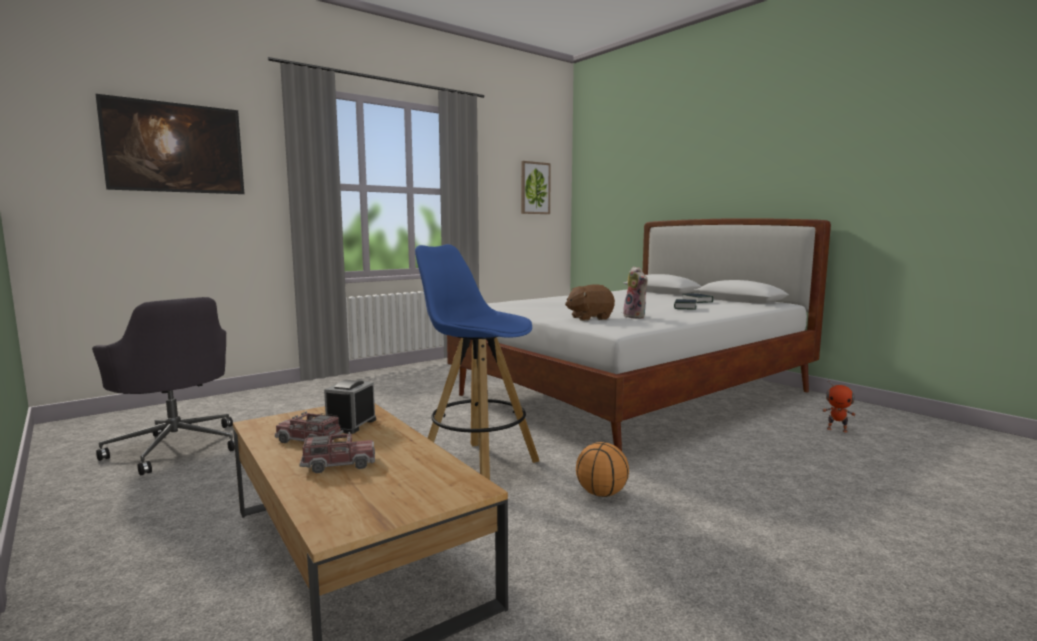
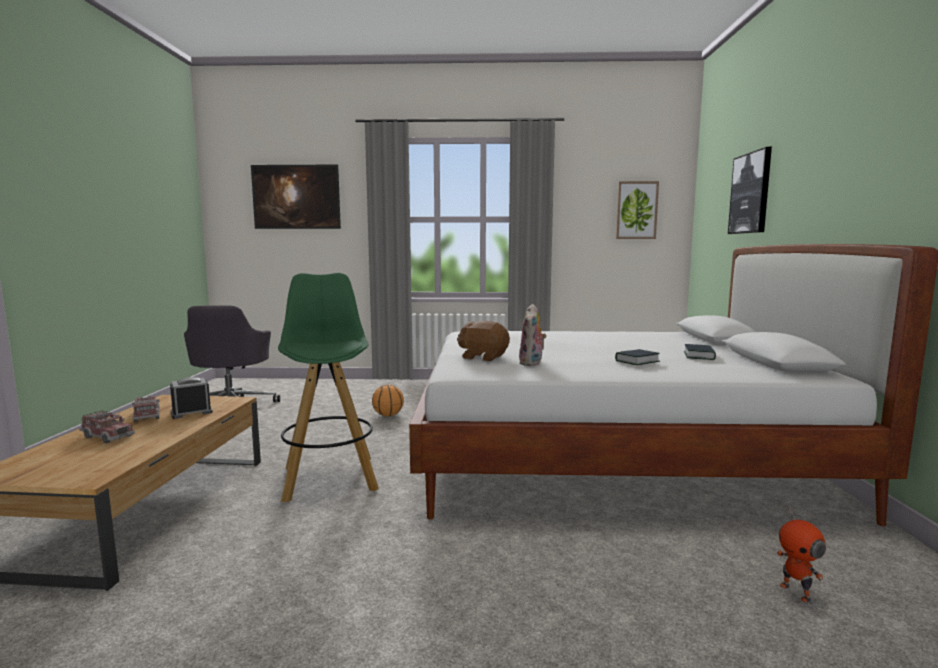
camera: 40 degrees right, 0 degrees up
(477, 466) = (330, 478): blue stool -> green stool
(600, 494) = (352, 539): basketball -> basketball (387, 415)
(649, 179) = (750, 193): none -> picture

